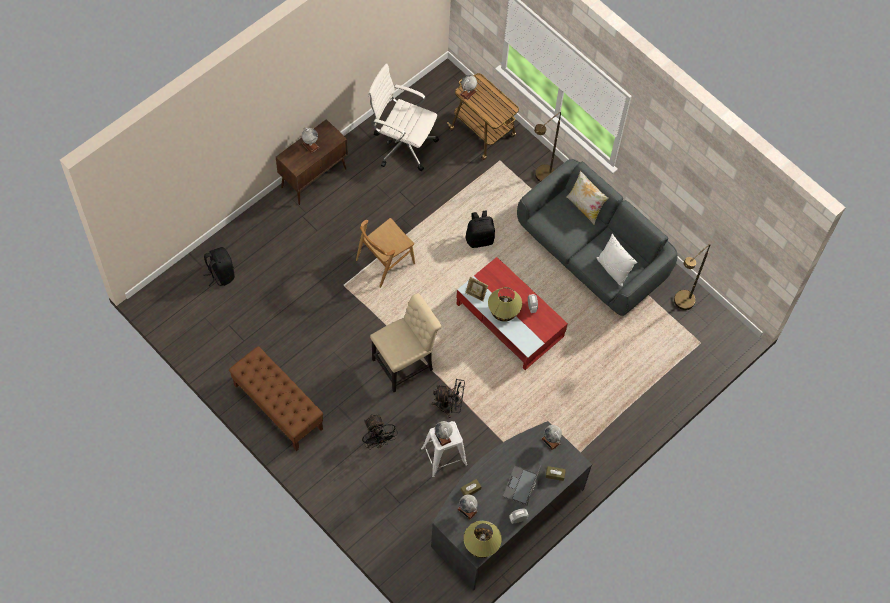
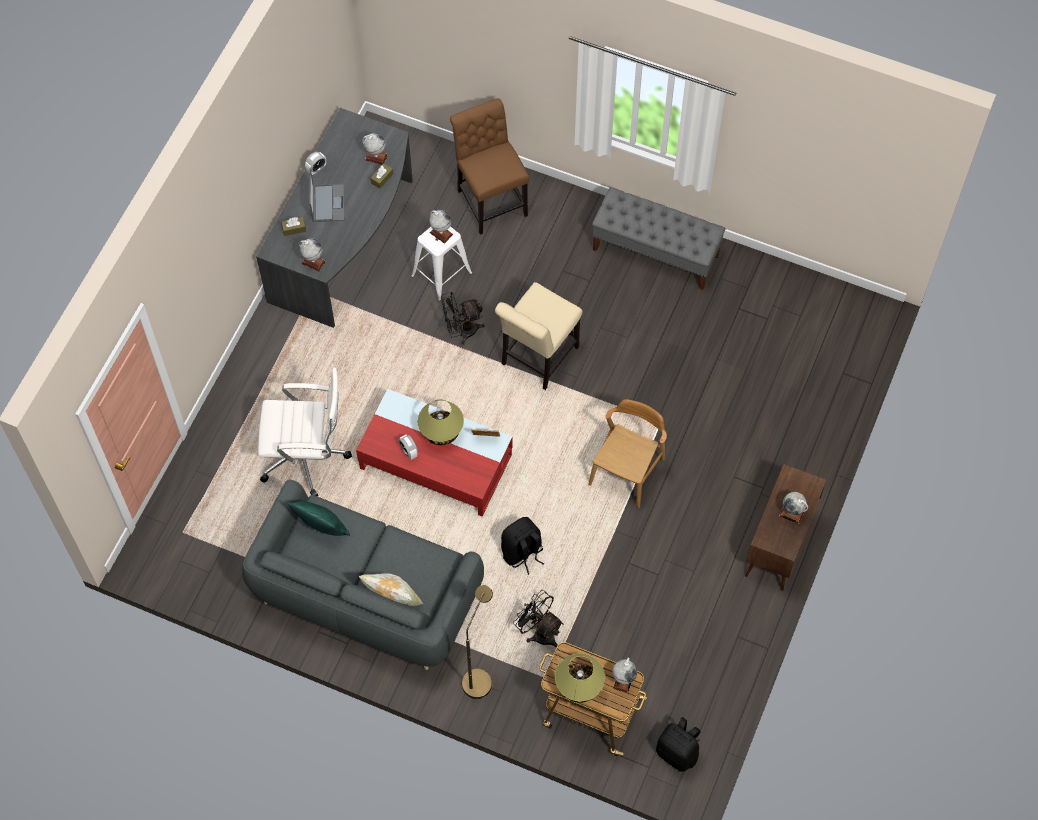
camera: 160 degrees right, 0 degrees up
(220, 274) = (815, 373): black backpack -> black backpack (678, 752)
(278, 407) = (656, 253): brown bench -> grey bench
(377, 441) = (524, 261): black fan -> black fan (540, 632)
(378, 503) = (490, 200): none -> brown chair
(402, 144) = (691, 645): white office chair -> white office chair (307, 456)
(481, 545) = (345, 131): table lamp -> table lamp (579, 686)
(613, 269) = (322, 527): white pillow -> green pillow
(680, 305) = (224, 572): brown floor lamp -> none

